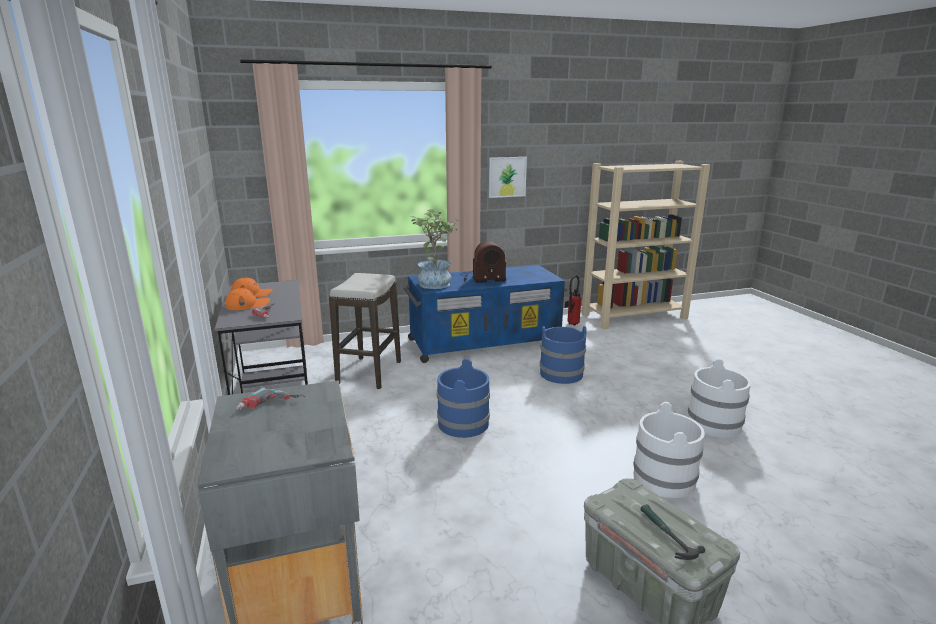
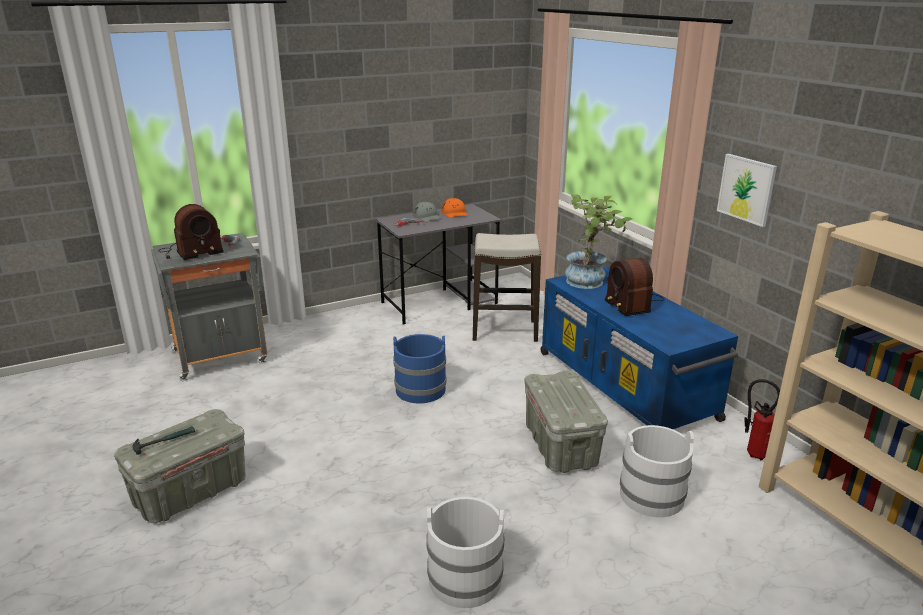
camera: 80 degrees right, 5 degrees up
(248, 304) = (427, 216): orange cap -> grey cap
(281, 434) = (190, 252): none -> radio
(561, 373) = (561, 446): blue bucket -> grey storage box
(663, 478) = (334, 515): white bucket -> white bucket (652, 495)

